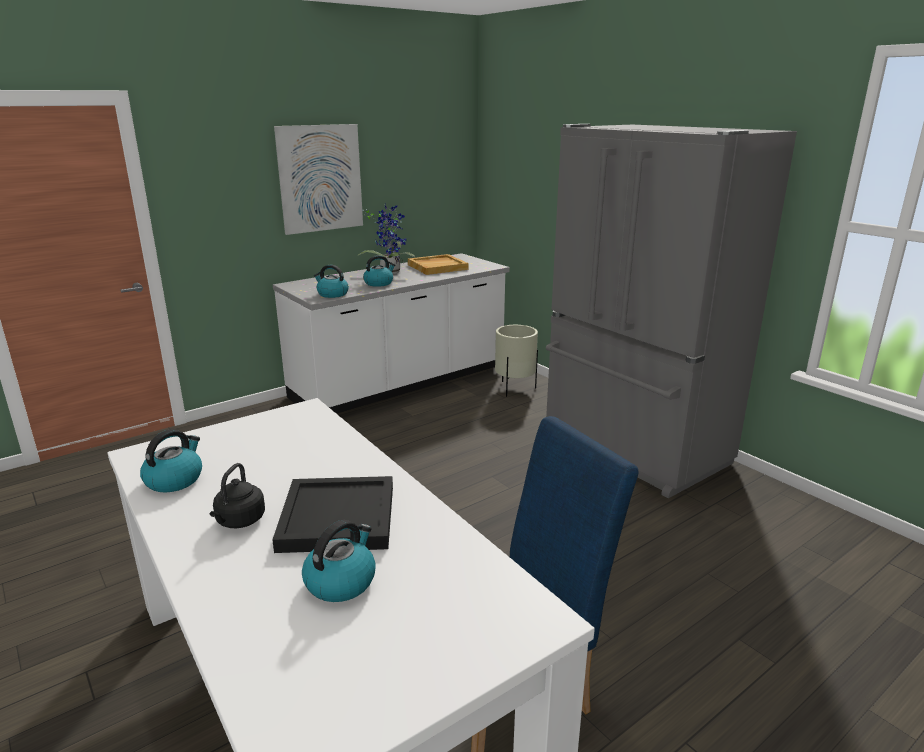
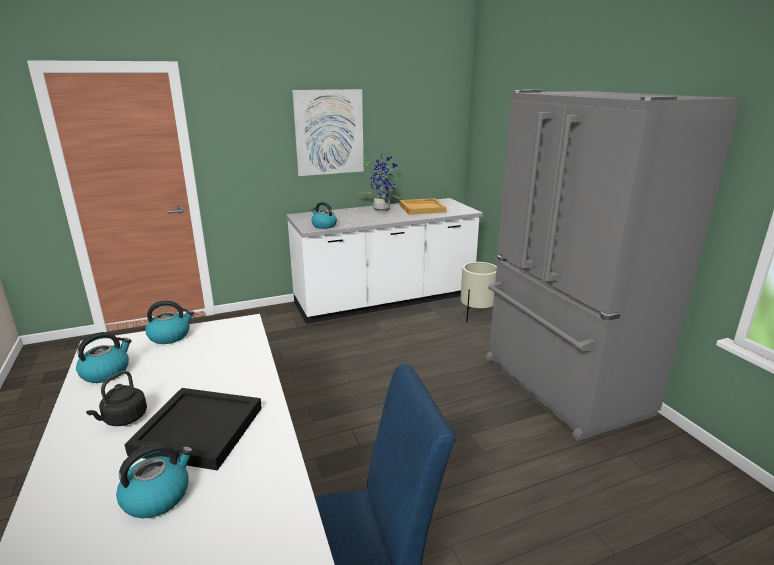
camera: 15 degrees right, 0 degrees up
(379, 283) = (366, 219): kettle -> kettle (170, 336)

